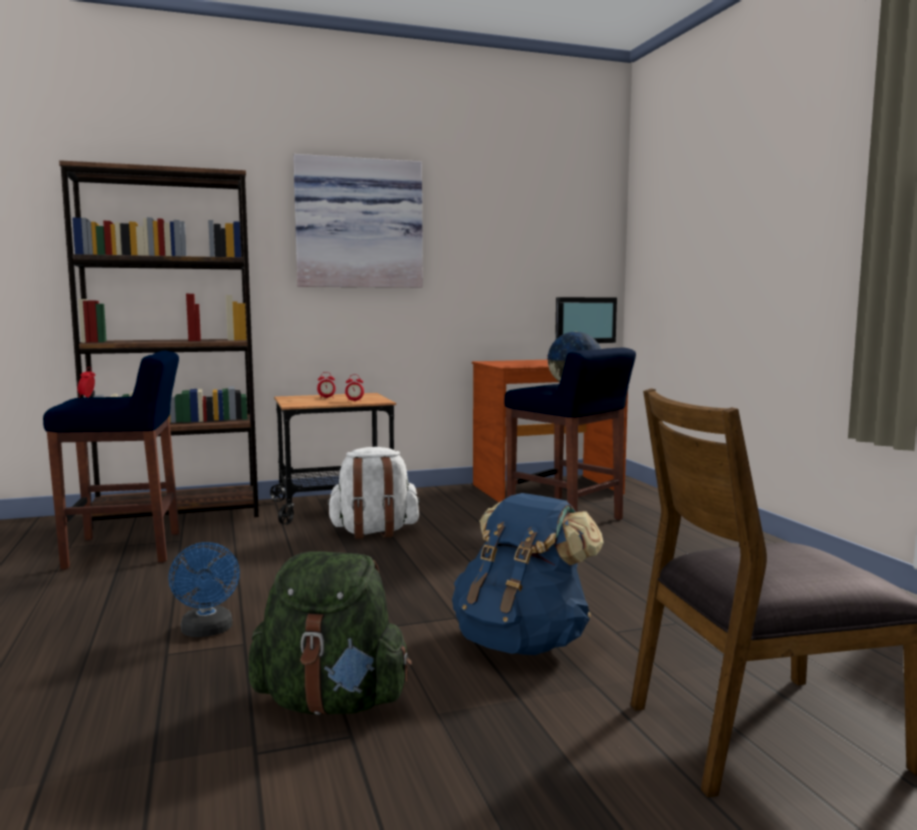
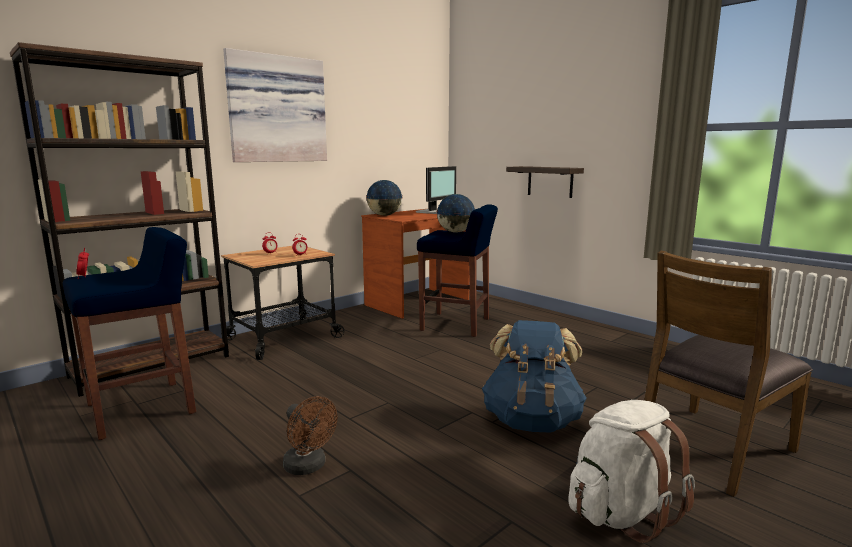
camera: 25 degrees left, 5 degrees up
(207, 631) = (309, 467): blue fan -> brown fan
(332, 702) = (469, 499): green backpack -> none
(374, 532) = (338, 355): white backpack -> white backpack (621, 512)
(499, 362) = (384, 215): none -> globe
(737, 317) = (550, 181): none -> shelf

